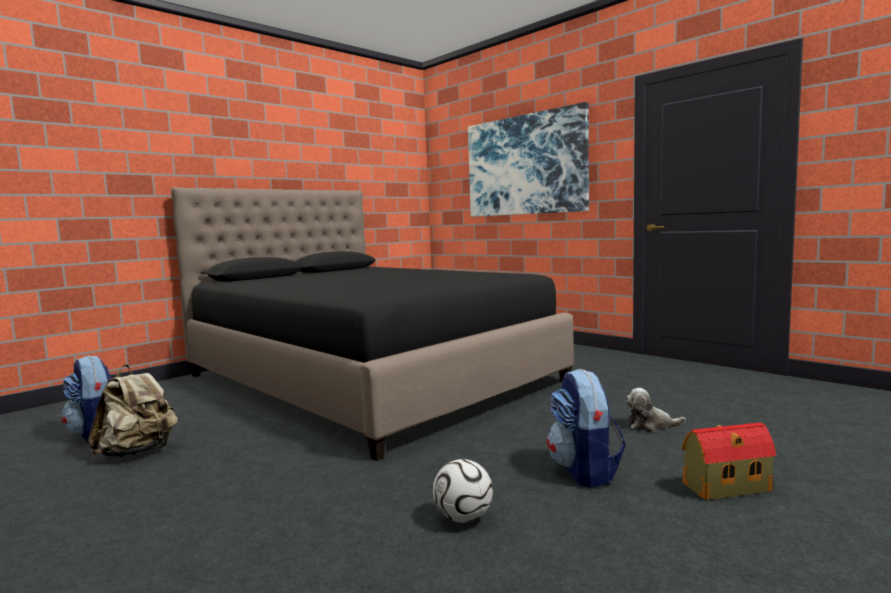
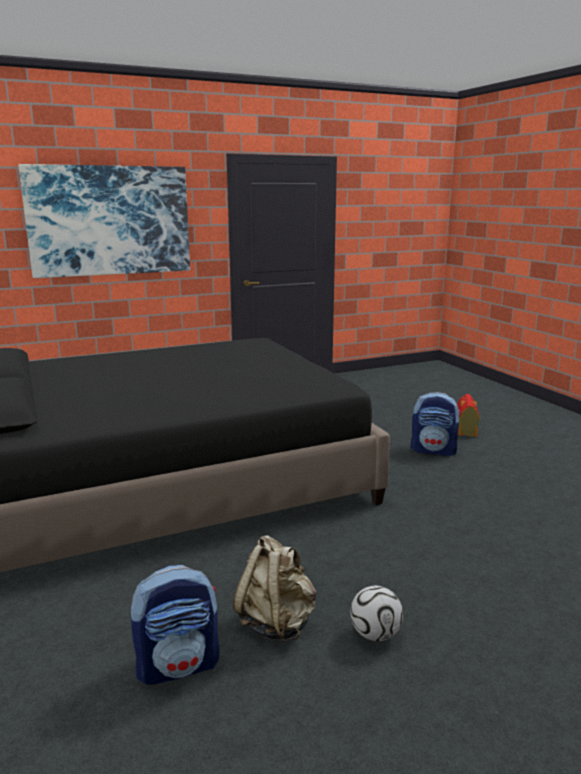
camera: 70 degrees left, 10 degrees up
(463, 518) = (476, 489): football -> football (375, 634)
(650, 425) = (381, 421): plush toy -> none

